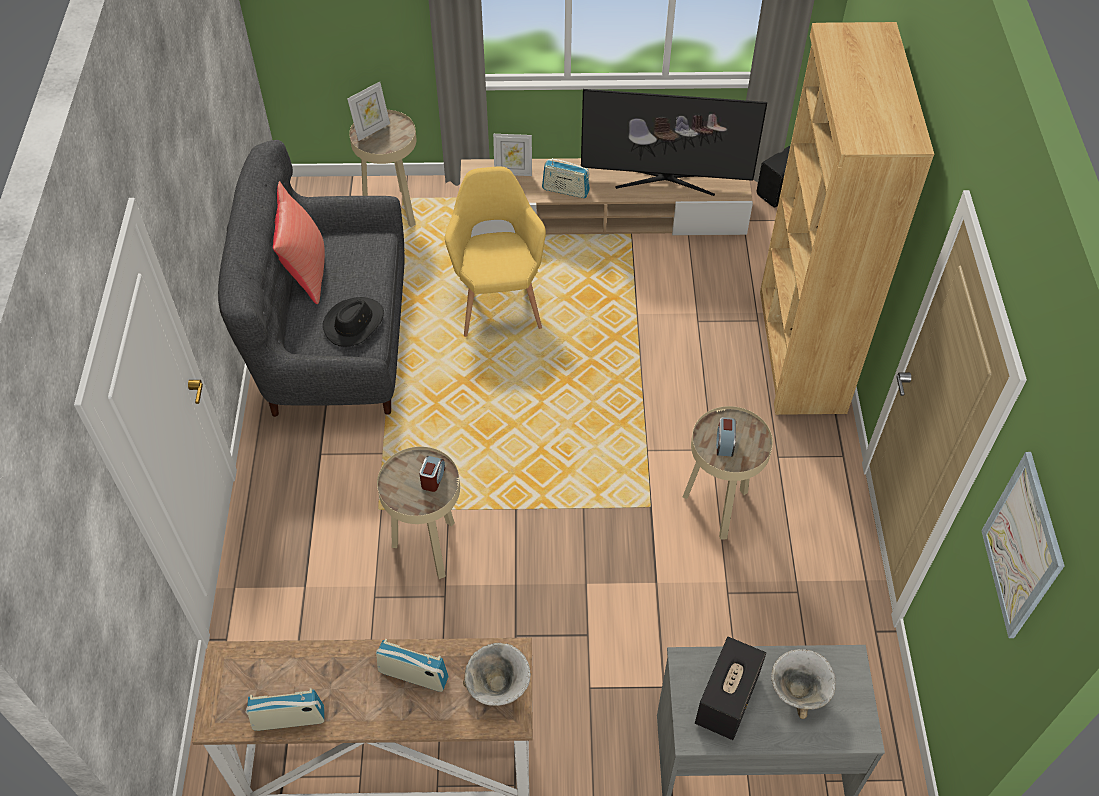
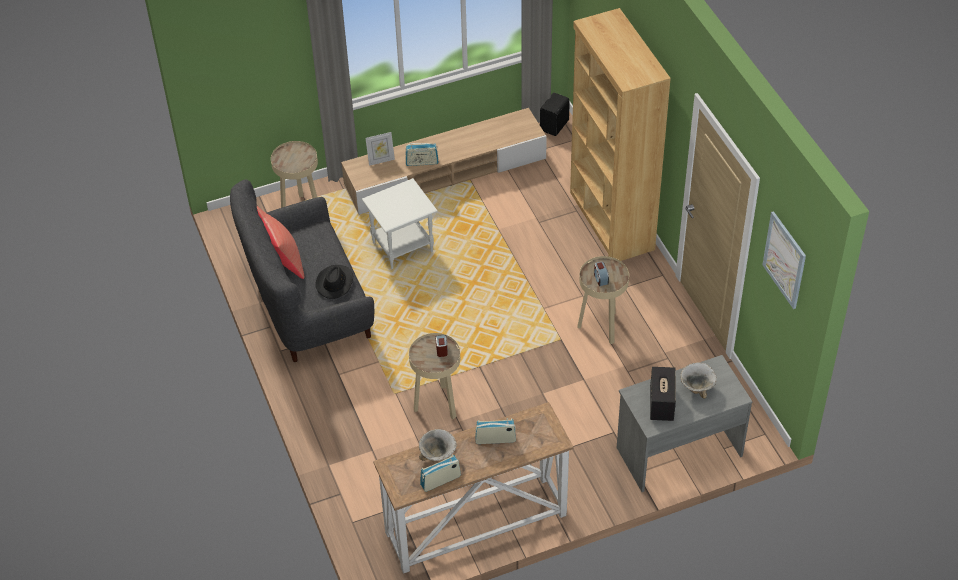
camera: 20 degrees left, 5 degrees down
(372, 130) = (285, 158): picture frame -> none
(498, 299) = (403, 247): yellow armchair -> white side table
(498, 687) = (543, 430): bowl -> bowl (438, 456)
(665, 180) = (484, 137): television -> none

